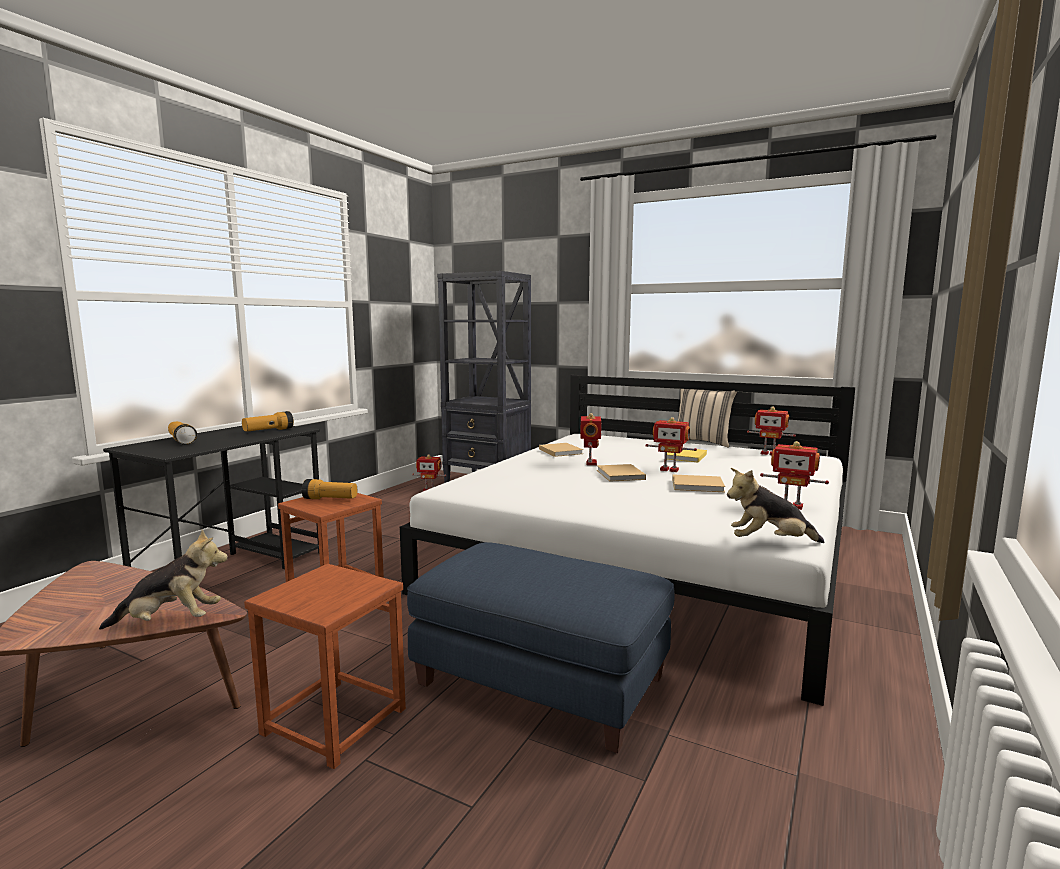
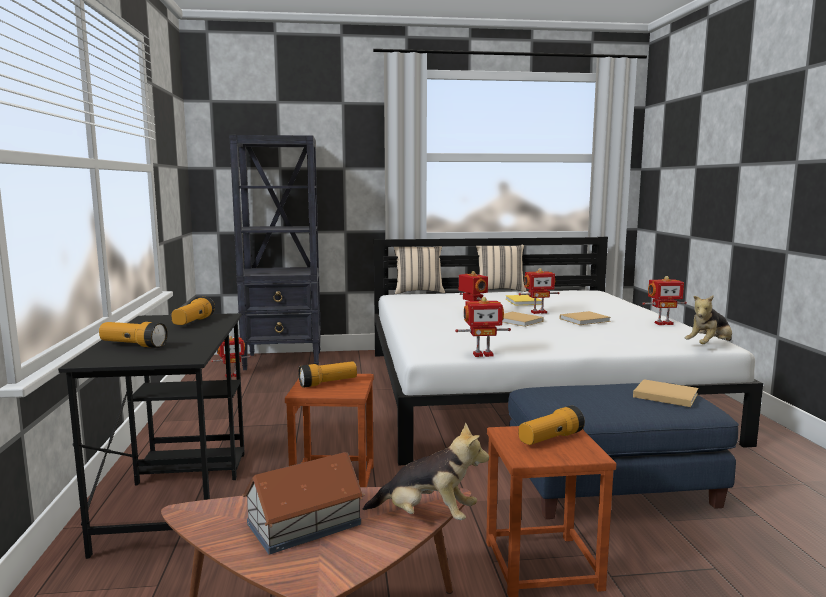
camera: 35 degrees left, 0 degrees up
(107, 597) = (302, 524): none -> toy house
(170, 622) = (427, 516): plush toy -> plush toy turned 60 degrees clockwise
(338, 588) = (550, 439): none -> flashlight
(560, 451) = (422, 310): beige book -> beige book (663, 395)
(614, 434) = (418, 292): none -> beige pillow
(769, 453) = (564, 292): toy robot -> toy robot (482, 354)

